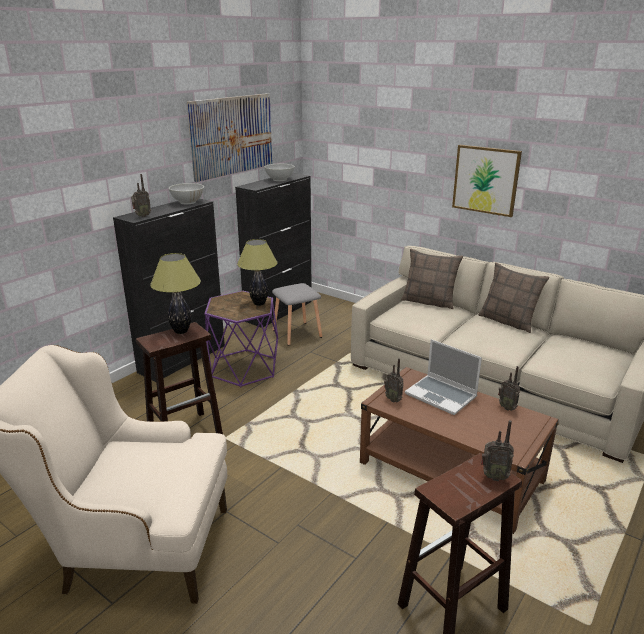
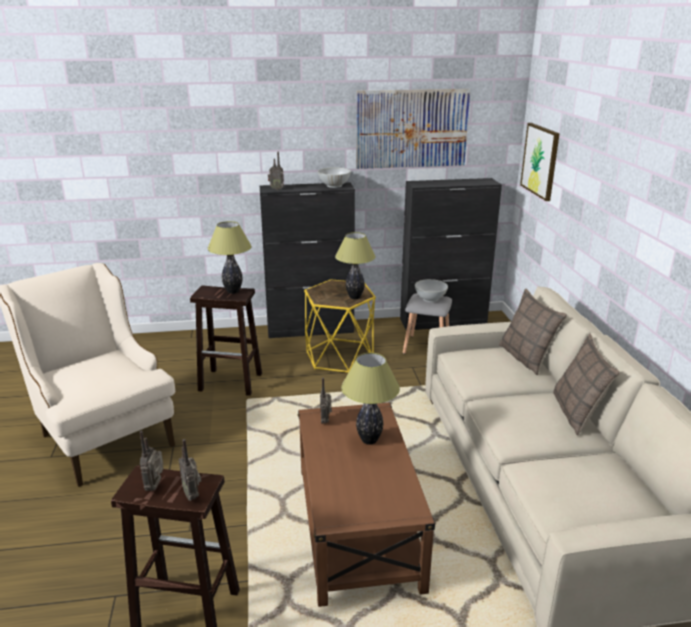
camera: 45 degrees right, 0 degrees up
(244, 368) = (340, 356): purple side table -> yellow side table
(279, 180) = (460, 182): white bowl -> white bowl (430, 299)
(442, 396) = (369, 440): laptop -> table lamp
(486, 180) = (641, 227): picture -> picture (540, 161)
(507, 407) = (406, 483): radio -> radio (156, 486)

